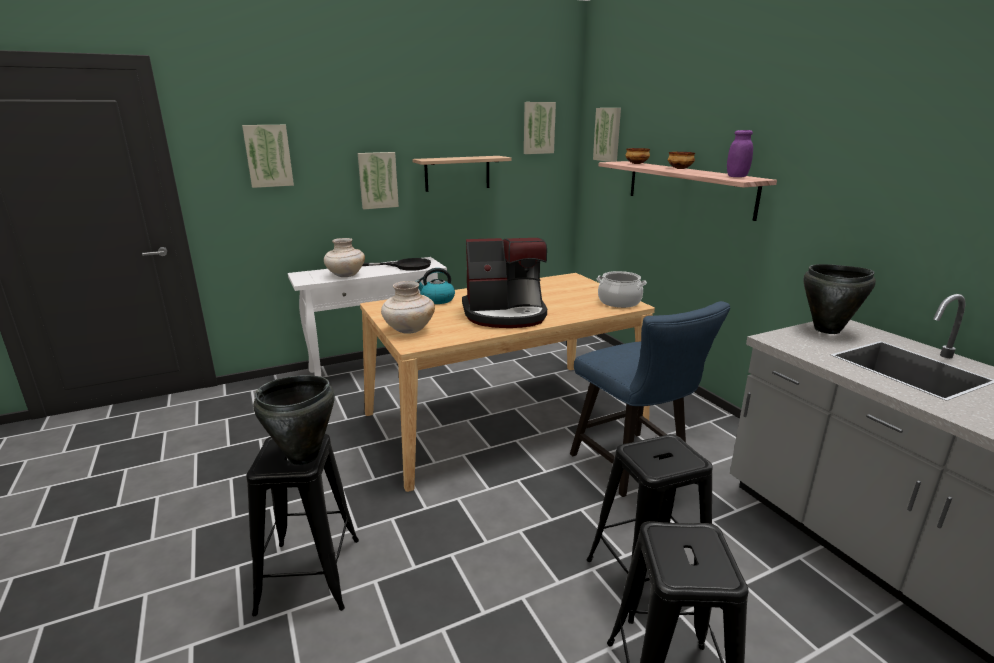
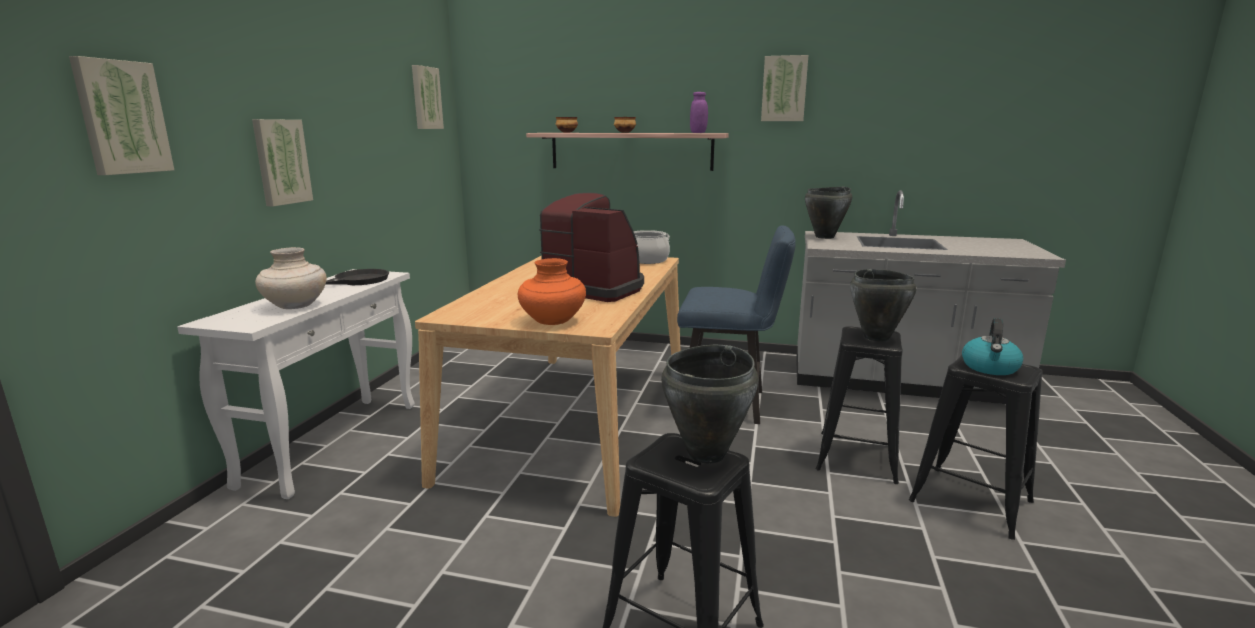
camera: 50 degrees left, 5 degrees down
(408, 330) = (552, 321): beige vase -> orange vase
(437, 300) = (495, 296): kettle -> kettle (990, 368)
(457, 173) = (363, 152): shelf -> none
(505, 314) = (595, 288): coffee machine -> coffee machine turned 90 degrees counterclockwise
(608, 134) = (506, 106): picture -> picture (784, 89)
(665, 458) = (876, 337): none -> black cooking pot

